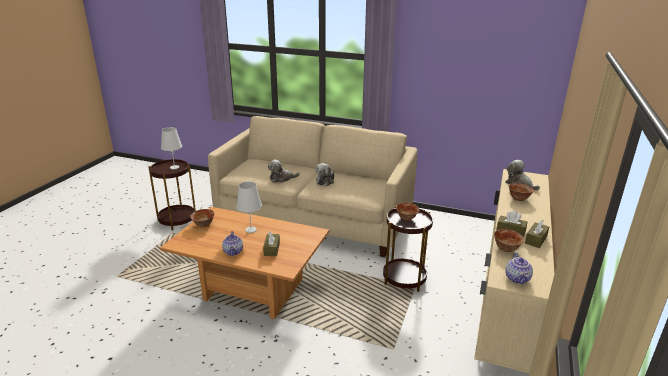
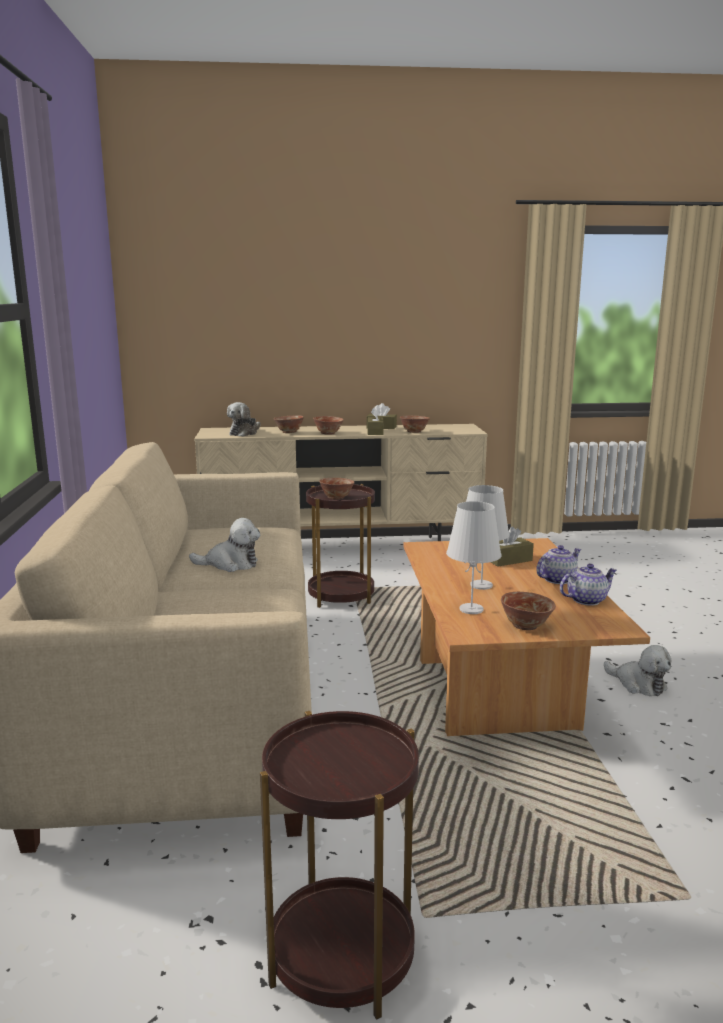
camera: 115 degrees left, 10 degrees down
(174, 167) = (320, 757): white table lamp -> white table lamp (471, 609)
(282, 178) = (255, 599): plush toy -> plush toy (638, 684)
(508, 211) = (328, 433): none -> bowl
(518, 279) = (461, 429): teapot -> teapot (586, 600)

